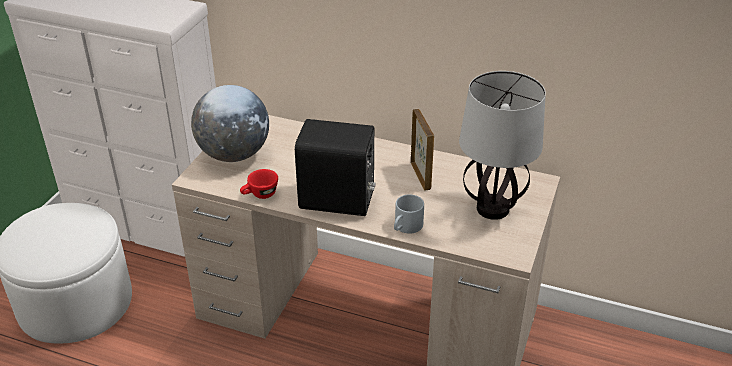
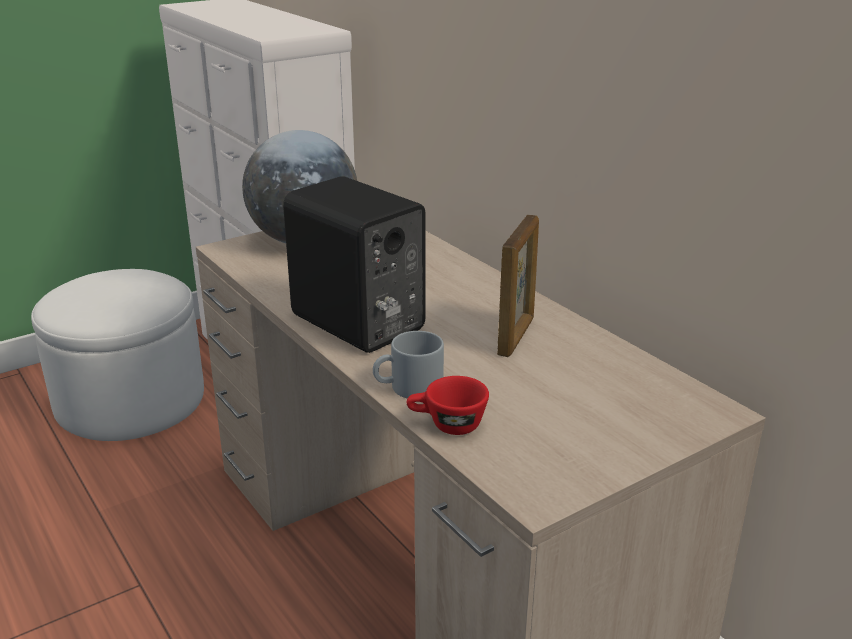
camera: 35 degrees right, 10 degrees down
(260, 195) = (272, 287): red cup -> red cup (447, 425)
(491, 208) = (578, 415): table lamp -> none

